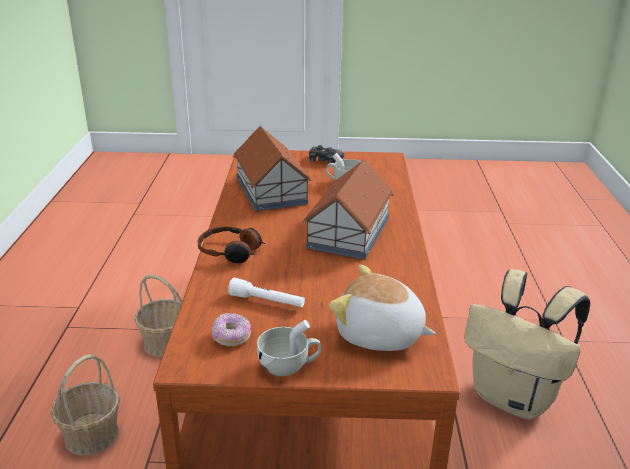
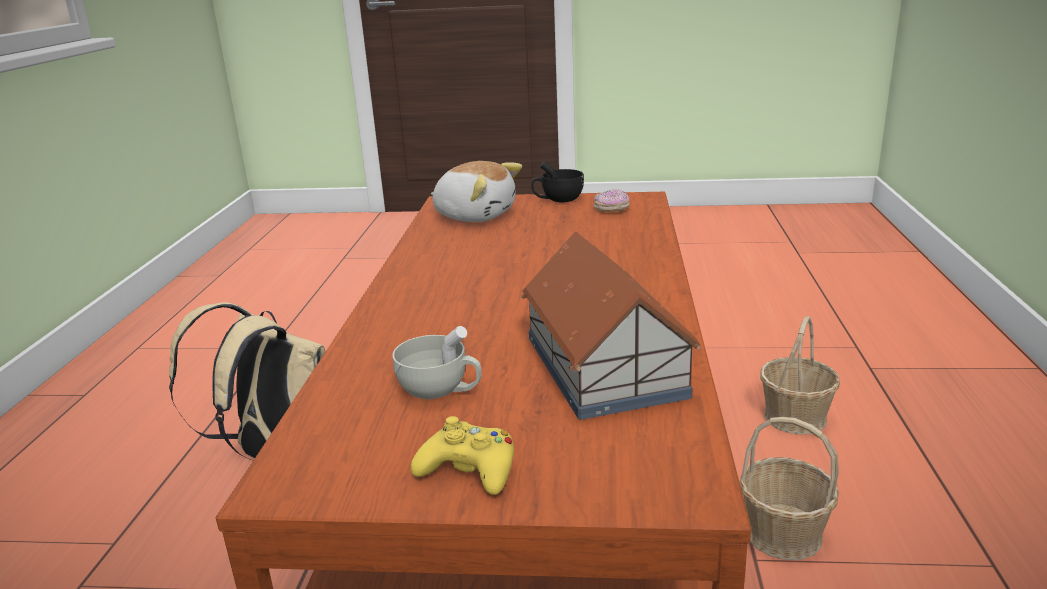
camera: 175 degrees left, 5 degrees down
(231, 252) = (641, 268): headphones -> none
(267, 301) = (583, 230): white flashlight -> none
(289, 366) = (558, 199): white cup -> black cup
(324, 160) = (469, 469): black game controller -> yellow game controller
(348, 232) = (472, 294): toy house -> none

